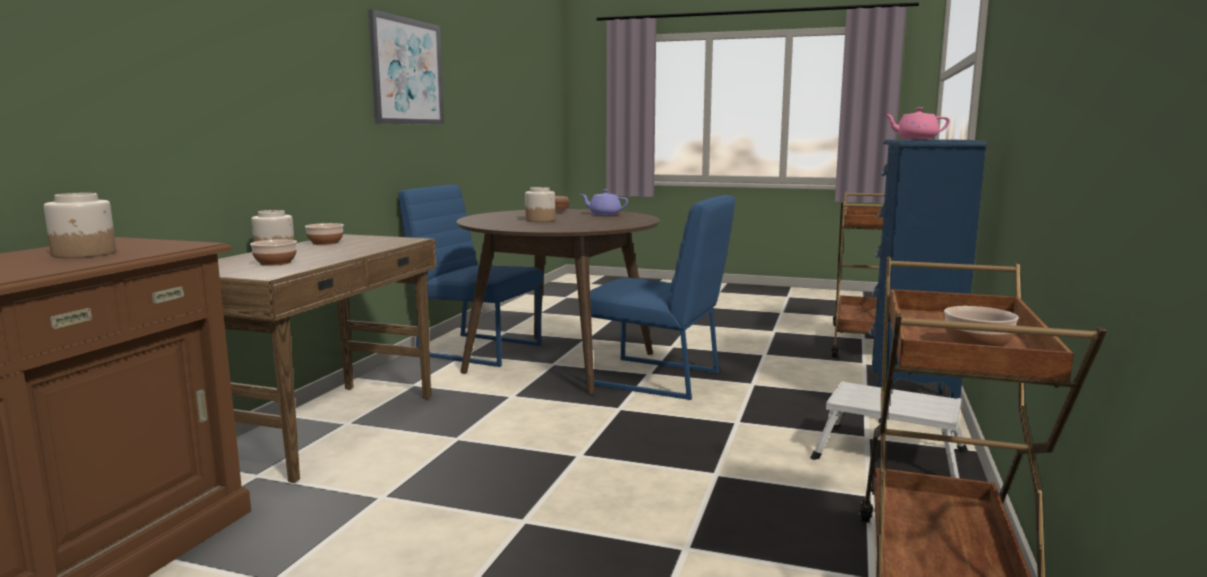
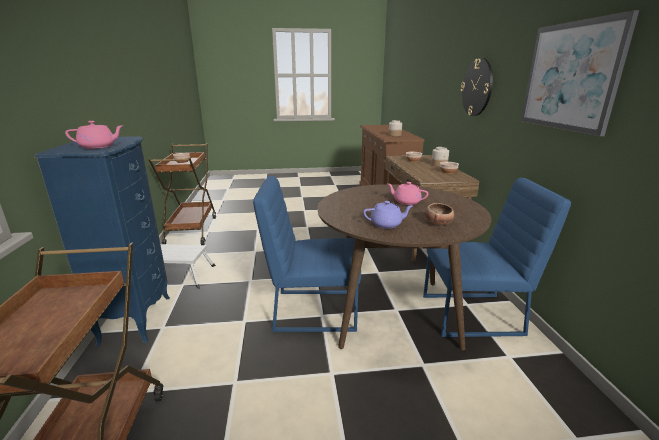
camera: 155 degrees right, 10 degrees up
(276, 76) = (477, 87): none -> wall clock
(540, 220) = (406, 202): jar -> pink teapot

